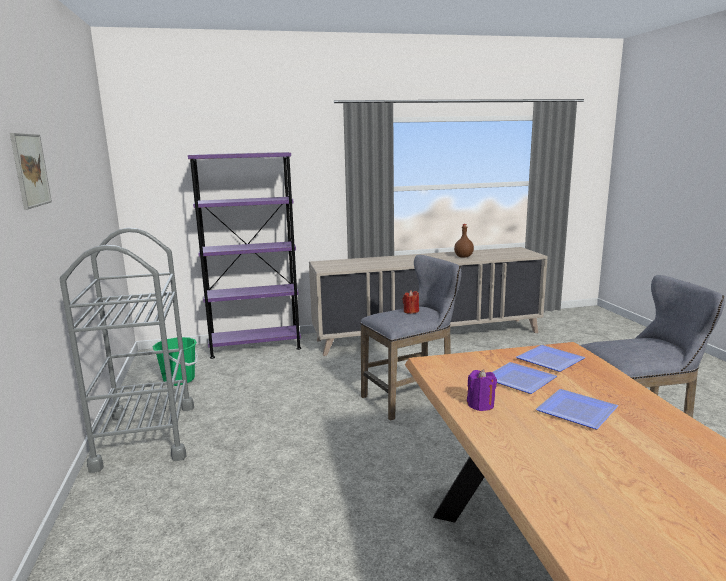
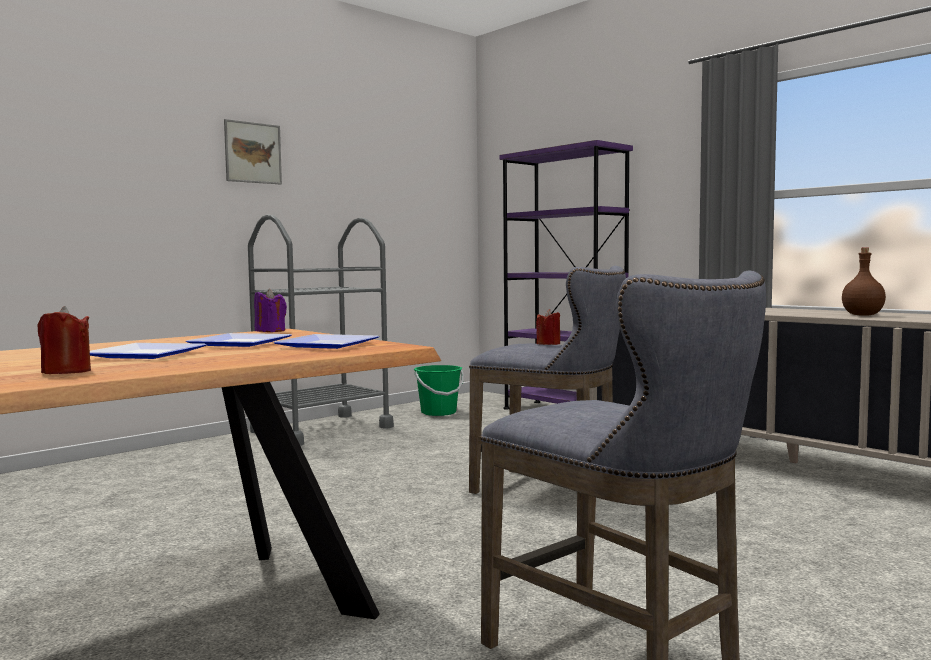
camera: 60 degrees right, 10 degrees down
(480, 405) = (155, 342): purple candle -> purple candle (270, 331)
(666, 438) = (66, 371): none -> red candle

